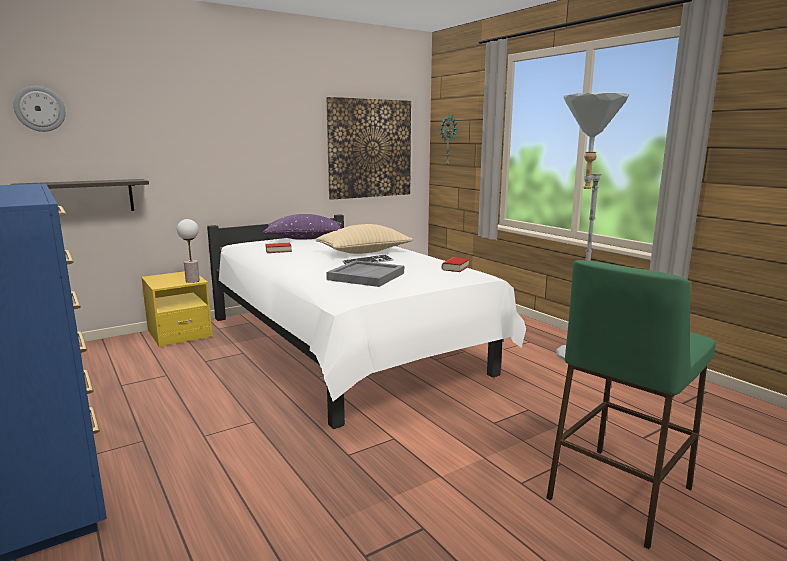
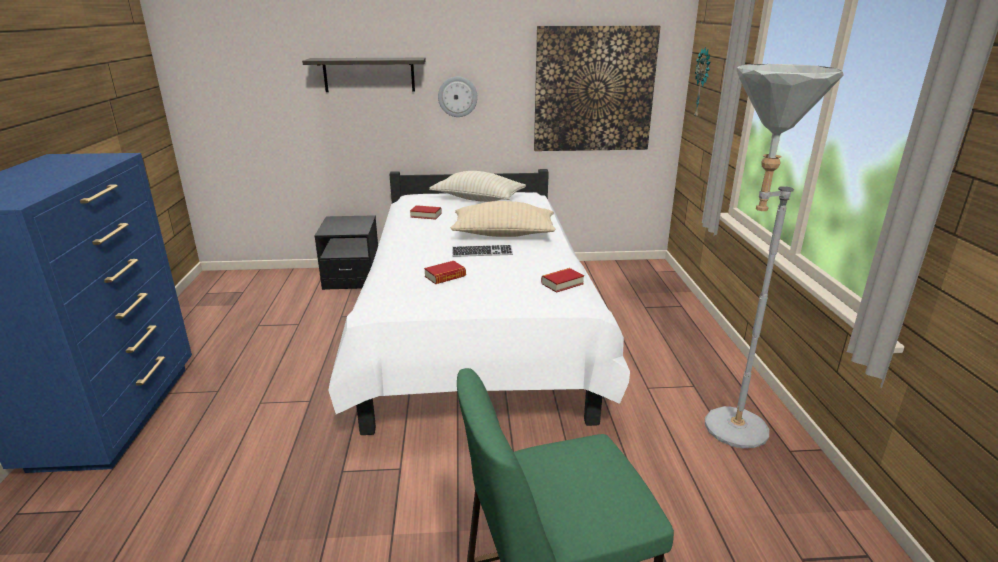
camera: 30 degrees right, 10 degrees up
(40, 109) = (234, 51): wall clock -> wall clock (457, 96)
(83, 197) = (273, 136): shelf -> shelf (369, 74)
(179, 334) = (352, 278): yellow nightstand -> black nightstand
(192, 281) = (356, 230): table lamp -> none
(304, 238) = (478, 199): purple pillow -> beige pillow
(366, 276) = (445, 276): grey tray -> book

